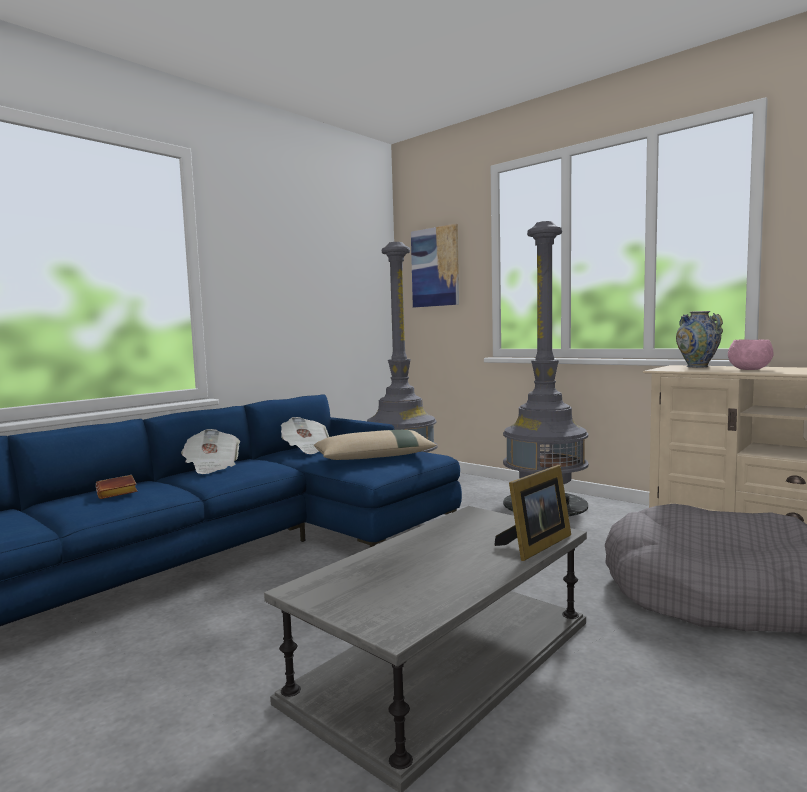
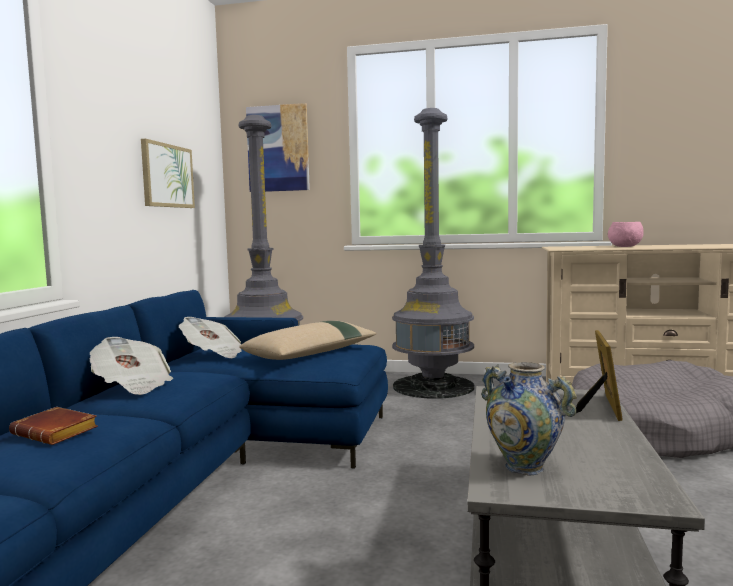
camera: 30 degrees left, 0 degrees up
(323, 299) = (167, 176): none -> picture
(697, 366) = (574, 246): vase -> vase (524, 467)

